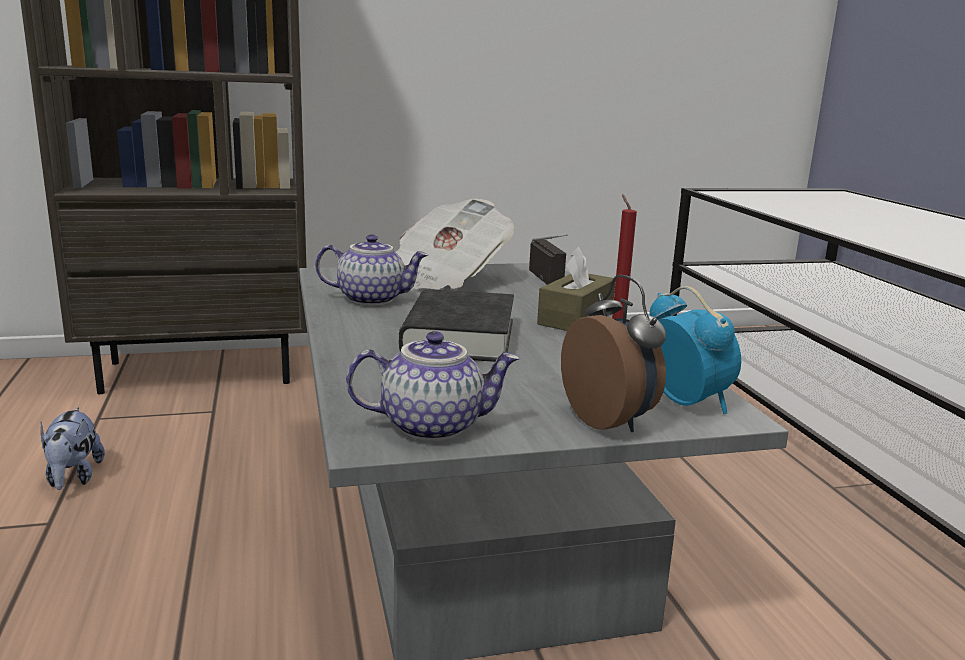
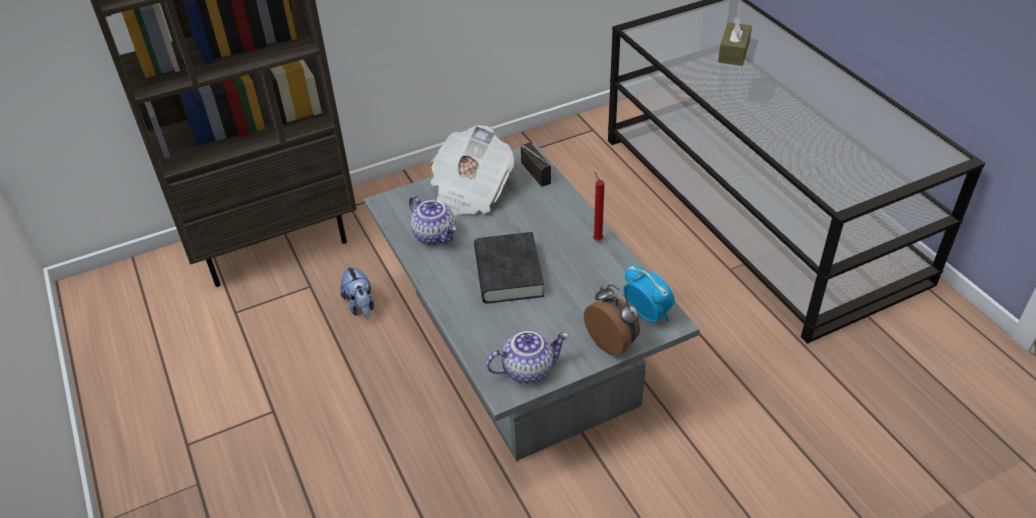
camera: 10 degrees left, 25 degrees up
(73, 478) = (260, 372): plush toy -> plush toy (360, 306)
(372, 299) = (436, 235): teapot -> teapot turned 60 degrees clockwise
(575, 318) = (569, 230): brown tissue box -> brown tissue box (733, 52)

